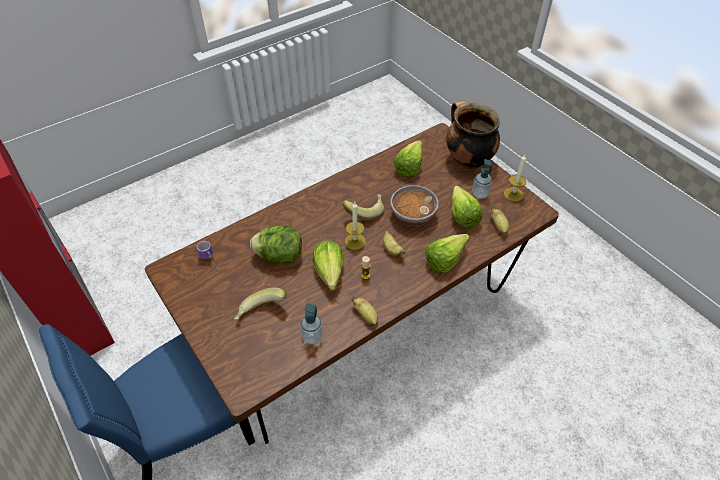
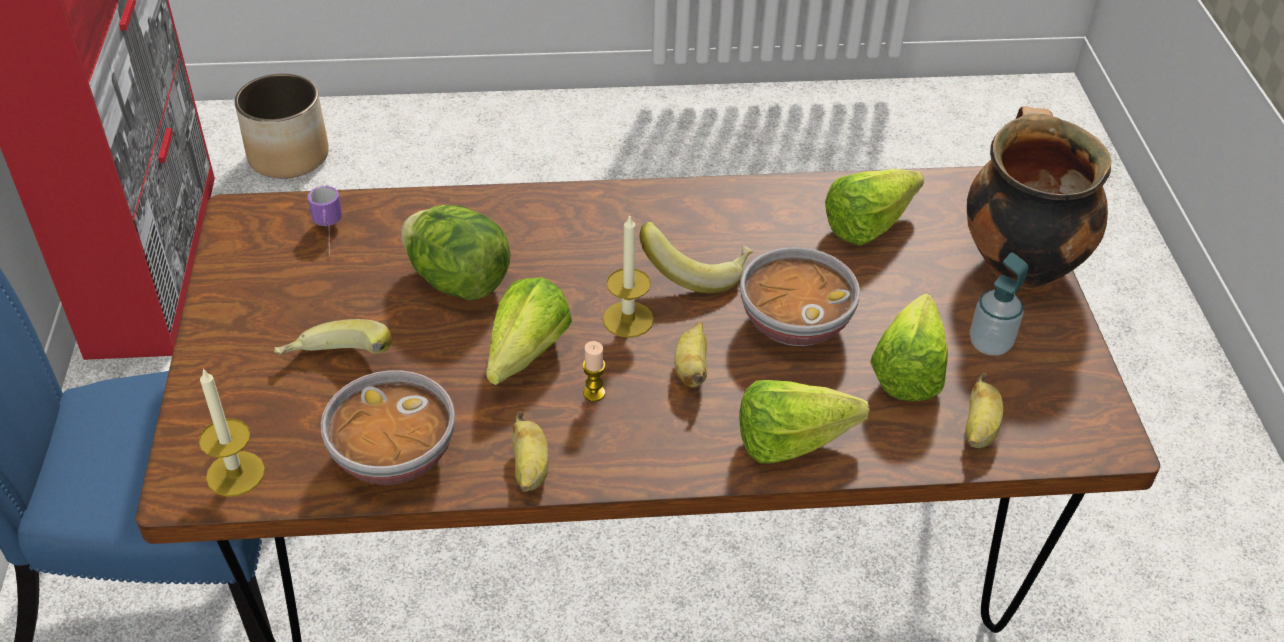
camera: 30 degrees right, 5 degrees down
(99, 232) = (289, 156): none -> planter
(312, 336) = (393, 456): soap dispenser -> bowl
(513, 194) = (1073, 378): candle -> candle (235, 474)

